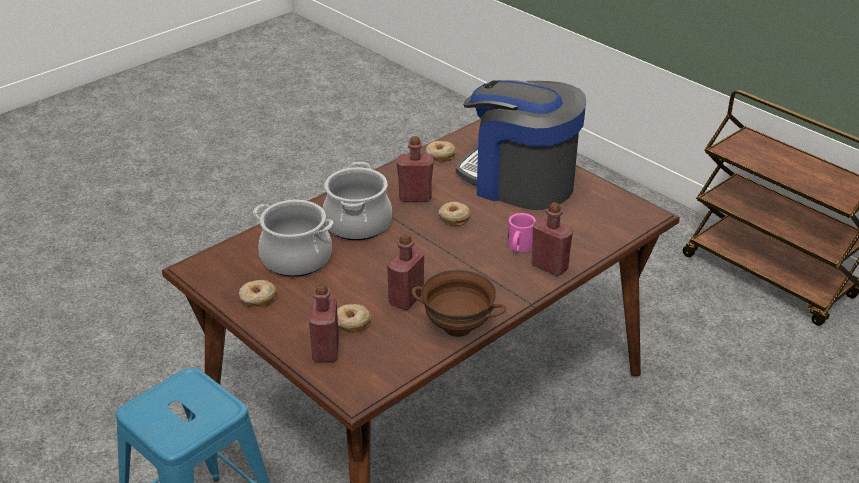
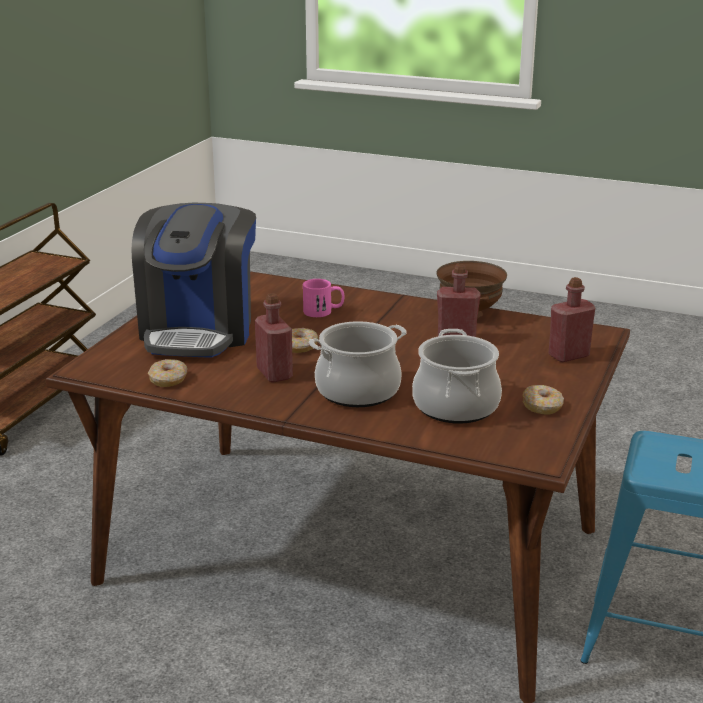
camera: 115 degrees left, 10 degrees down
(351, 323) = (519, 354): donut -> none
(549, 267) = (341, 296): red bottle -> none

